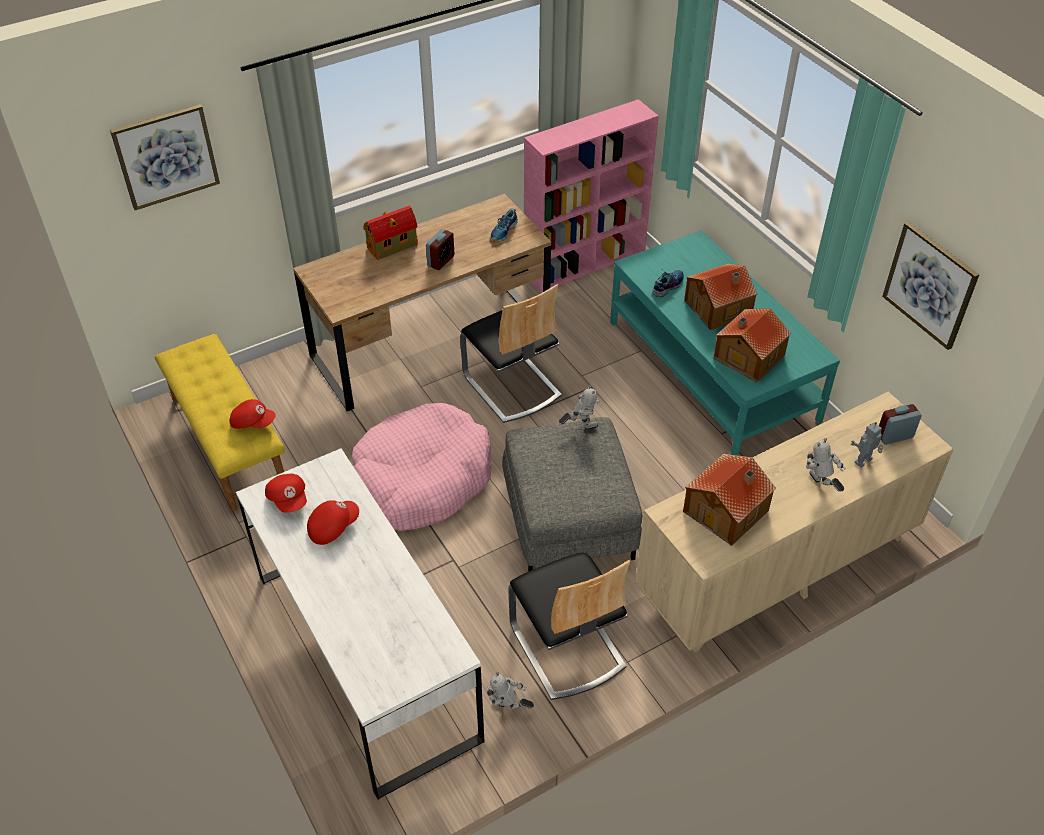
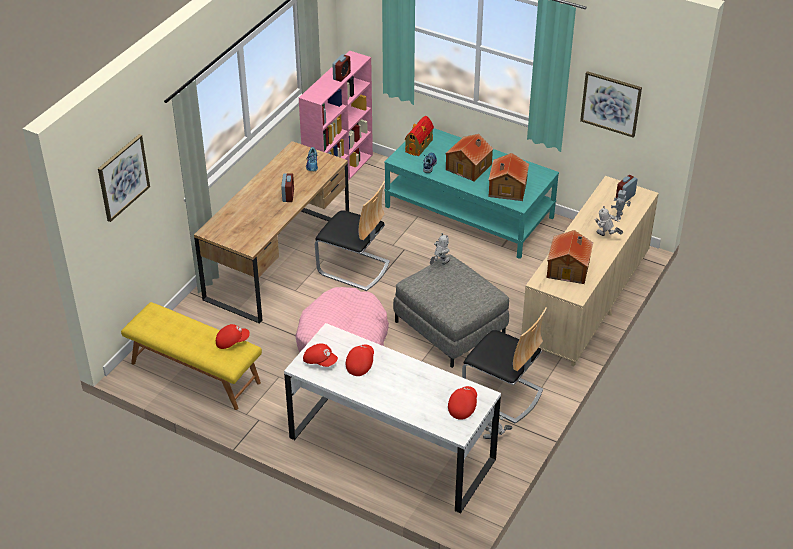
camera: 30 degrees left, 5 degrees down
(393, 246) = (248, 198): toy house -> toy house (419, 145)
(410, 658) = (462, 406): none -> red cap
(600, 128) = (341, 76): none -> alarm clock

